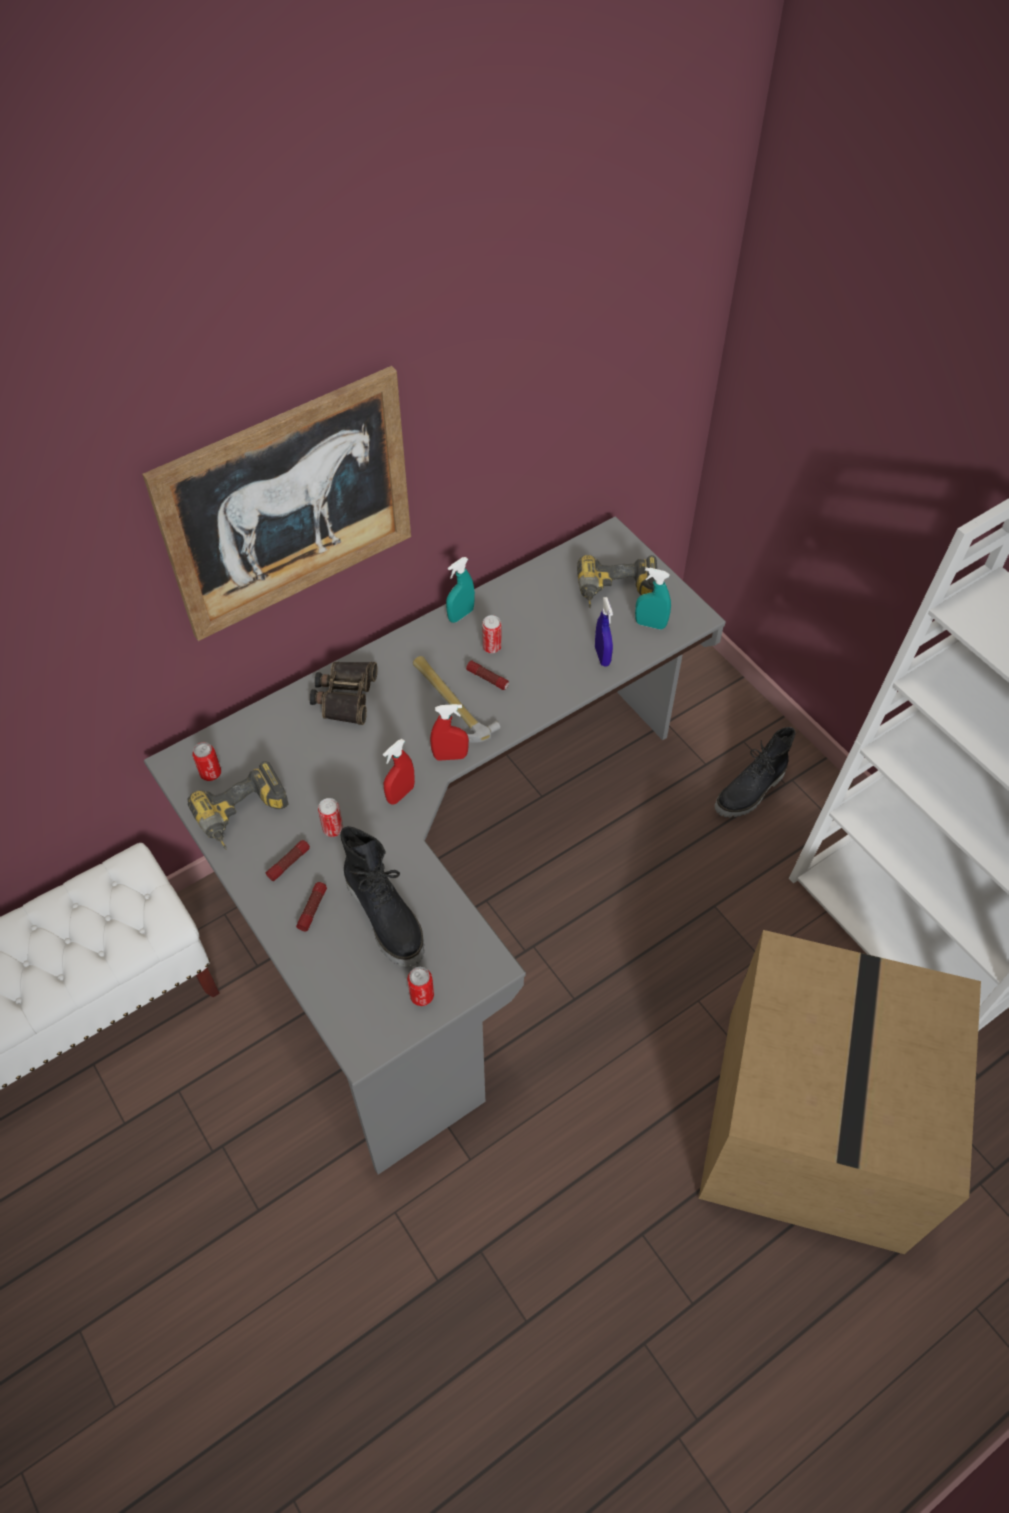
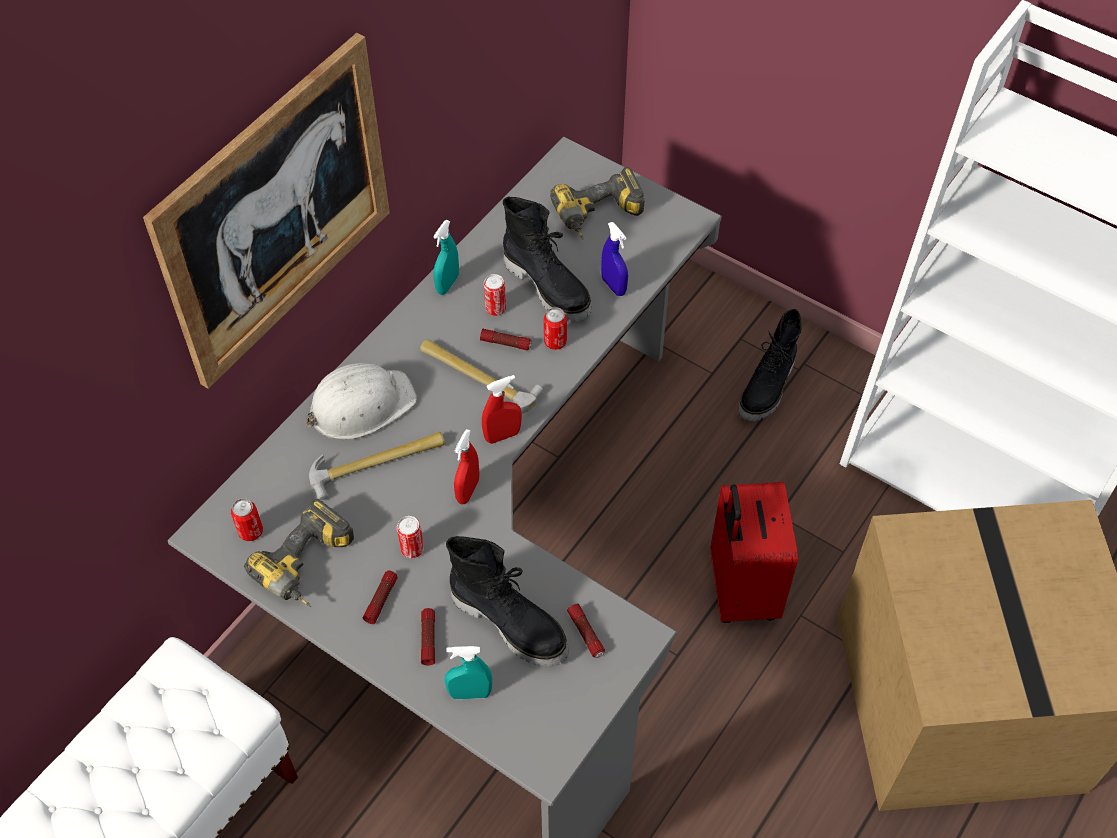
camera: 20 degrees left, 0 degrees up
(336, 748) = (377, 463): none -> hammer
(344, 696) = (360, 405): binoculars -> white hard hat
(422, 995) = (582, 689): can -> can (555, 342)
(446, 948) = (586, 634): none -> flashlight
(545, 641) = (548, 287): none -> black boot
(650, 624) = (648, 239): turquoise spray bottle -> turquoise spray bottle (470, 693)
(653, 960) = (740, 589): none -> red suitcase

